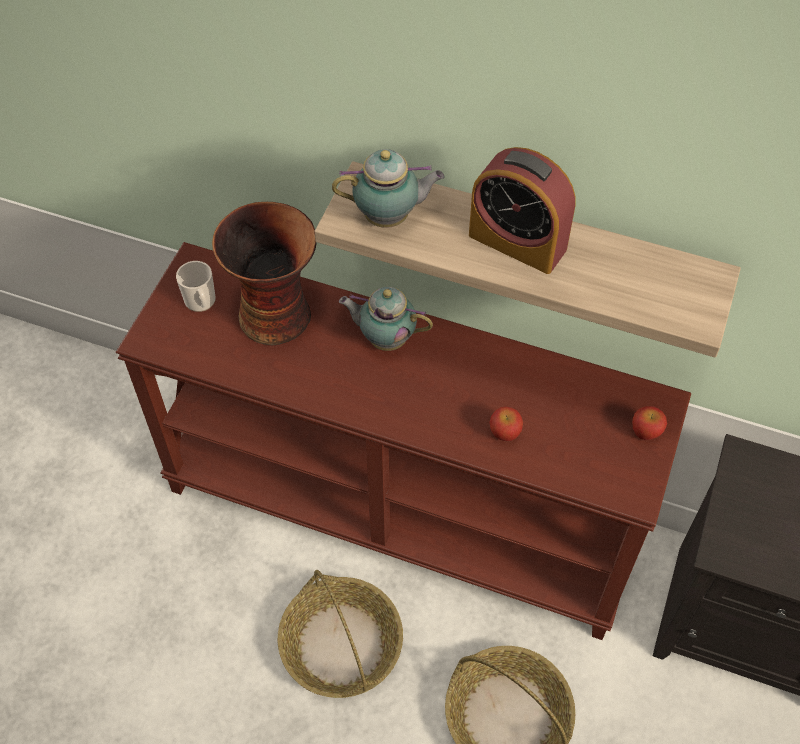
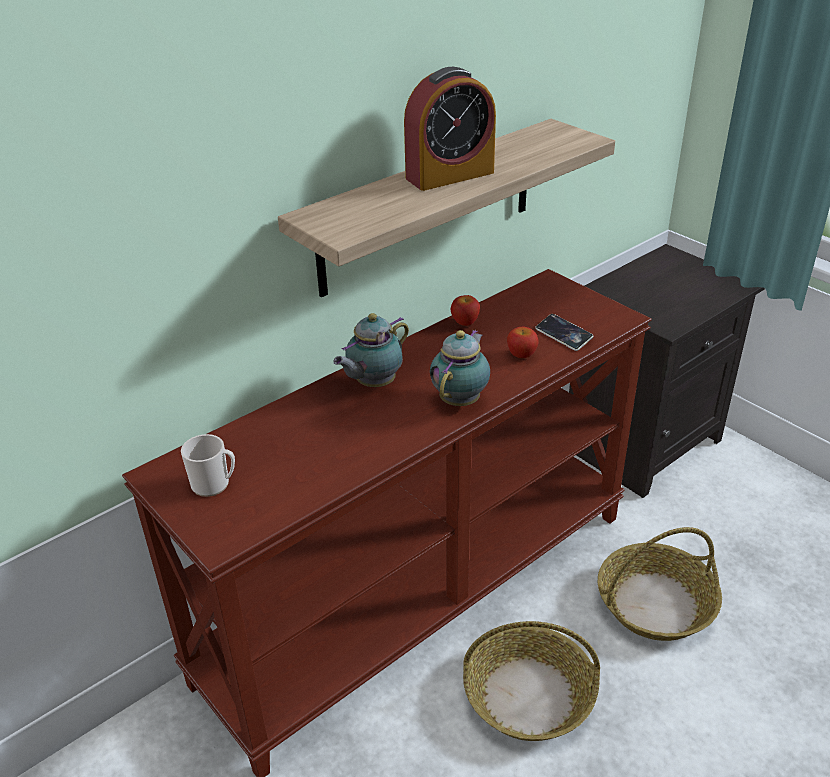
camera: 60 degrees left, 20 degrees down
(276, 314) = (282, 438): vase -> none
(389, 218) = (364, 215): teapot -> teapot (461, 399)
(563, 455) = (563, 335): none -> phone
(646, 431) = (568, 295): apple -> apple (465, 322)

